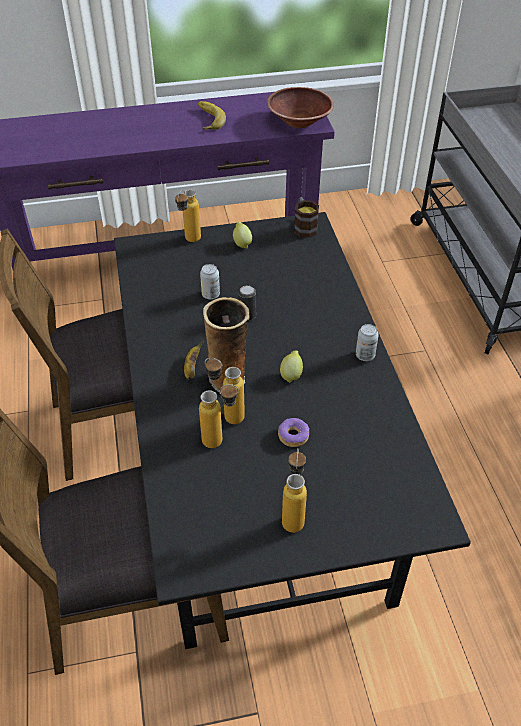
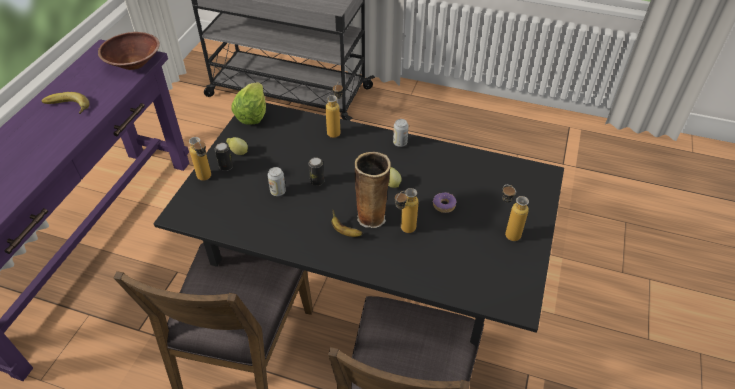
camera: 60 degrees left, 0 degrees up
(216, 245) = (226, 166): none -> can
(221, 440) = (424, 243): bottle -> bottle (336, 130)
(304, 226) = (252, 114): mug -> lettuce

